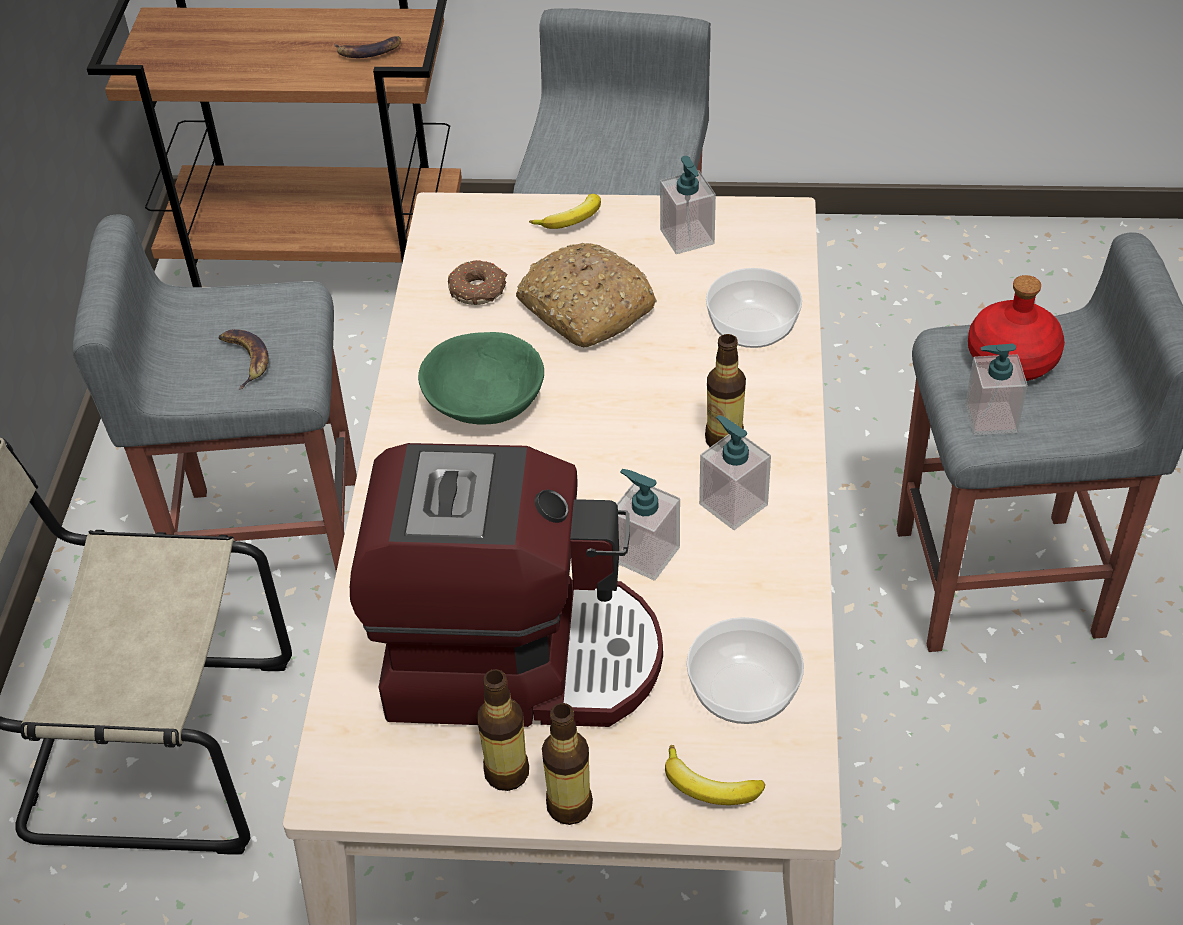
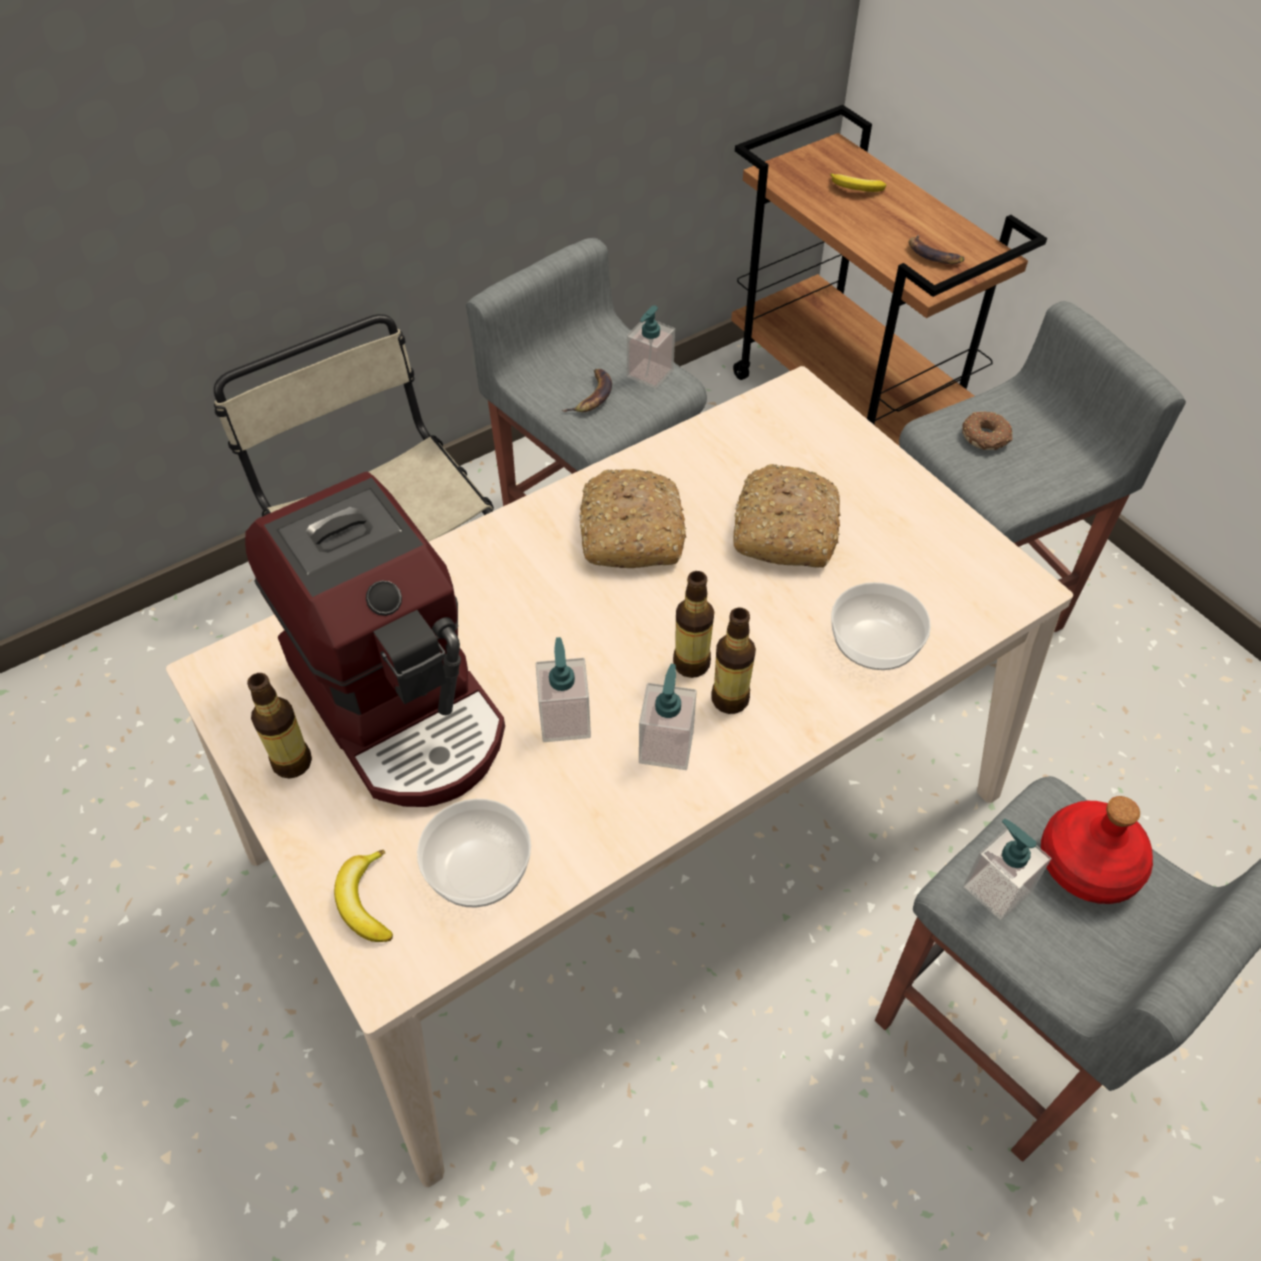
camera: 50 degrees right, 5 degrees up
(479, 290) = (739, 458): donut -> donut (986, 437)
(483, 402) = (629, 531): green bowl -> bread
(569, 806) = (287, 820): bottle -> bottle (691, 663)
(571, 220) = (870, 463): banana -> banana (855, 189)
(687, 237) = (930, 541): soap dispenser -> soap dispenser (650, 374)

